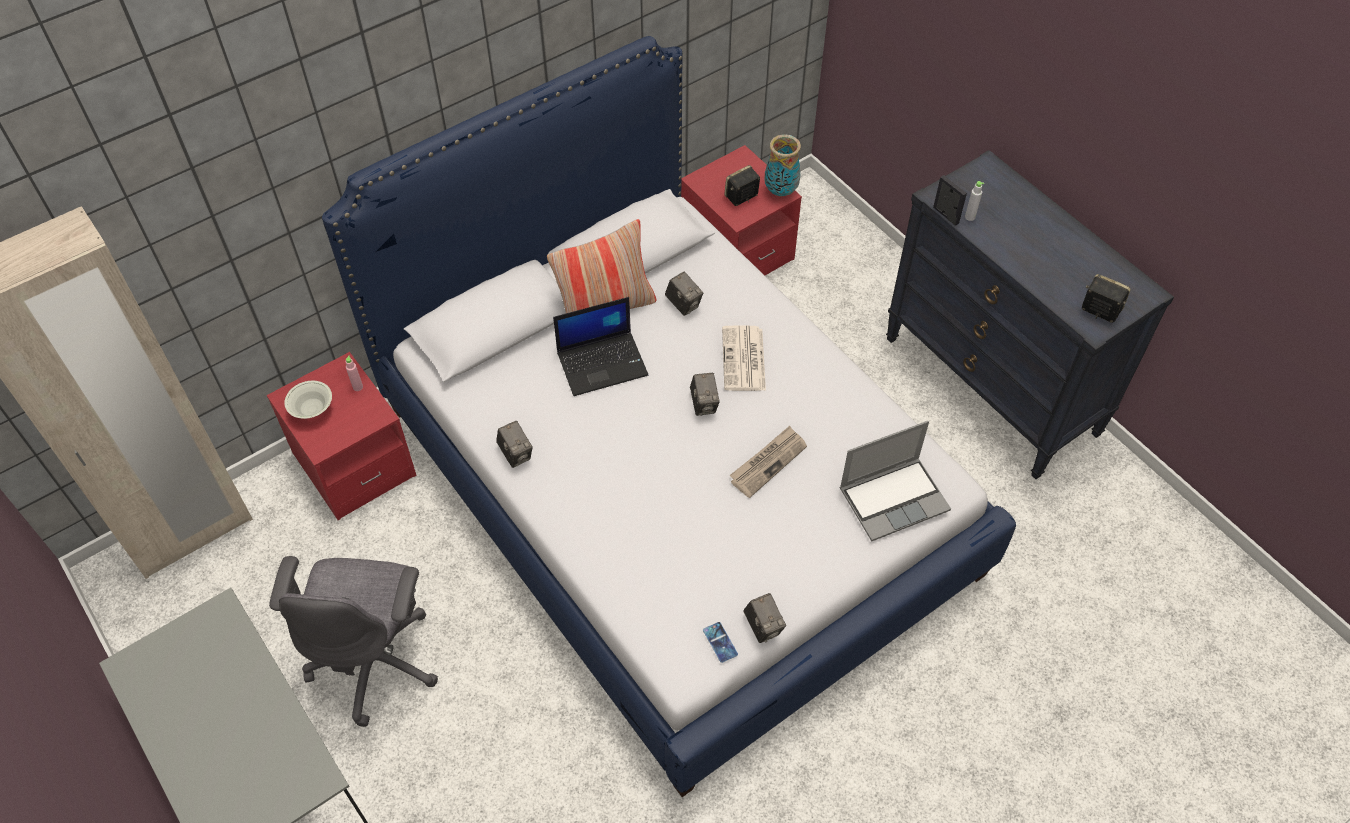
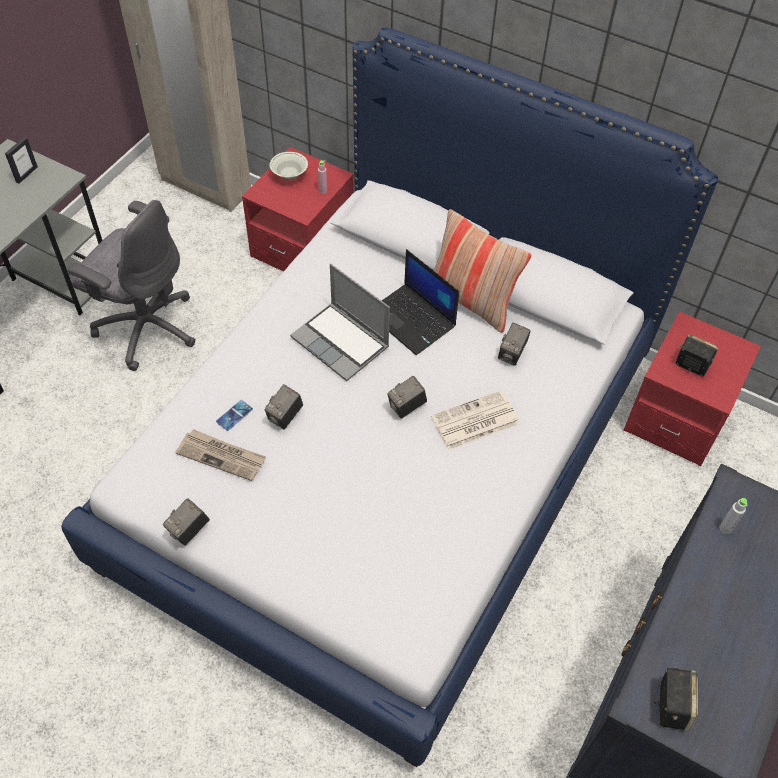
camera: 65 degrees right, 0 degrees up
(376, 660) = (146, 327): grey office chair -> grey office chair turned 135 degrees counterclockwise
(516, 454) = (290, 297): camera -> camera (285, 417)
(720, 642) = (161, 502): phone -> phone (234, 415)
(768, 462) = (367, 478): newspaper -> newspaper (222, 456)
(780, 191) = (722, 394): vase -> none
(894, 498) = (375, 599): laptop -> laptop (342, 343)
(945, 215) = (710, 503): picture frame -> picture frame (26, 174)

